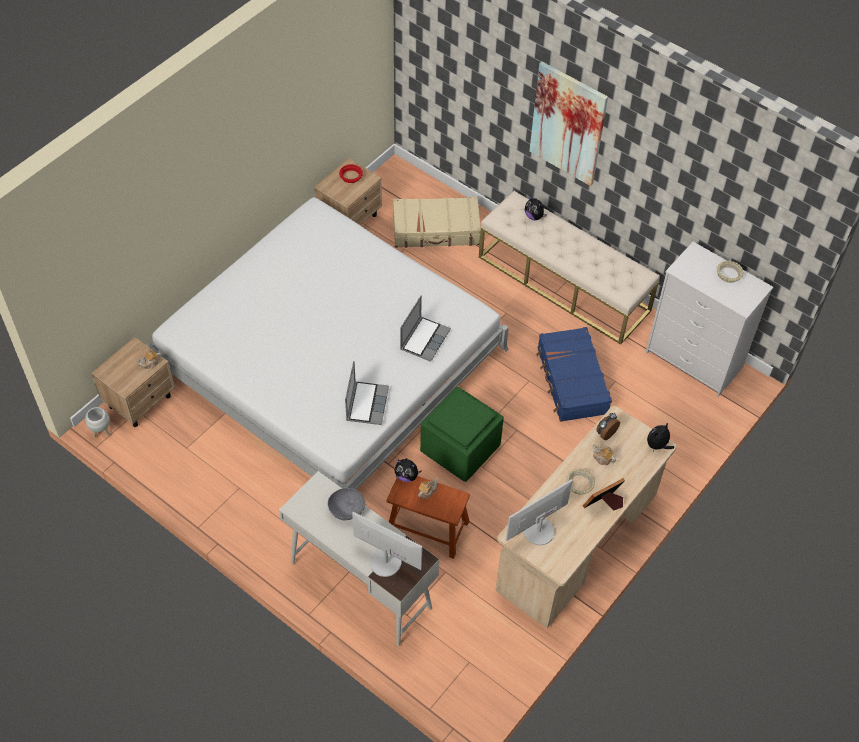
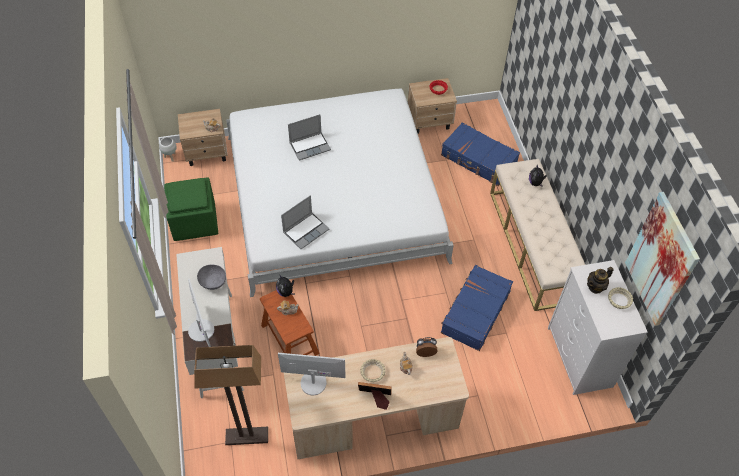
camera: 40 degrees right, 0 degrees up
(424, 339) = (382, 215): laptop -> laptop (310, 146)
(436, 230) = (478, 160): beige suitcase -> blue suitcase
(460, 448) = (359, 304): green ottoman -> green ottoman (195, 221)
(479, 645) = (247, 436): none -> floor lamp
(568, 124) = (578, 118): picture -> picture (661, 260)
(657, 446) = (454, 386): plush toy -> none
(701, 275) = (595, 287): none -> teapot

